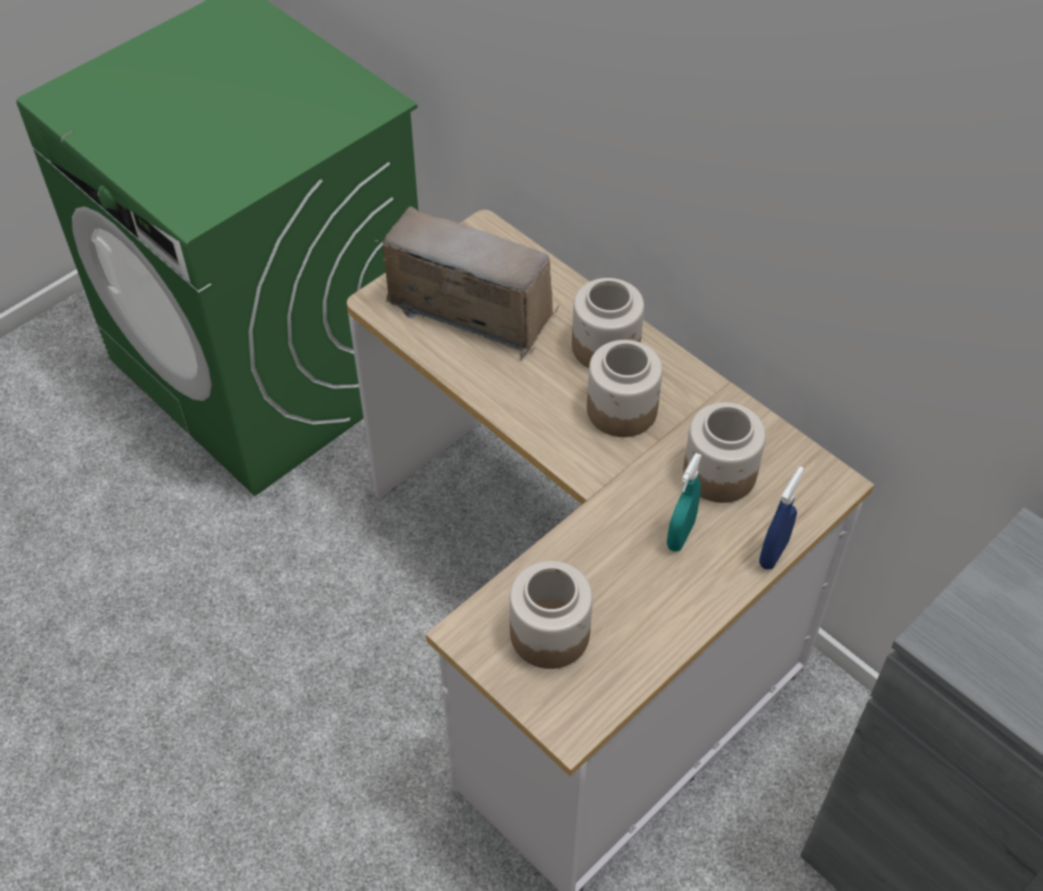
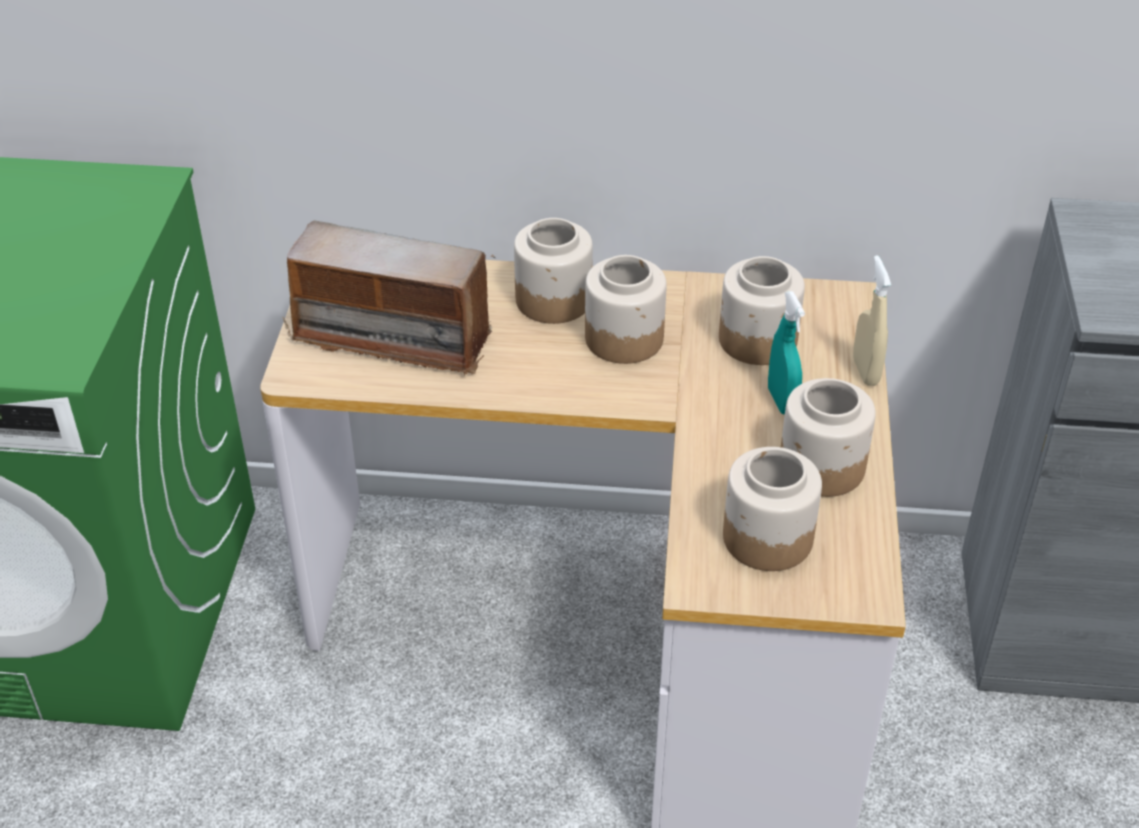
camera: 40 degrees left, 10 degrees down
(468, 311) = (394, 337): radio -> radio turned 150 degrees counterclockwise
(650, 607) = (821, 467): none -> jar
(773, 553) = (865, 371): blue spray bottle -> beige spray bottle

